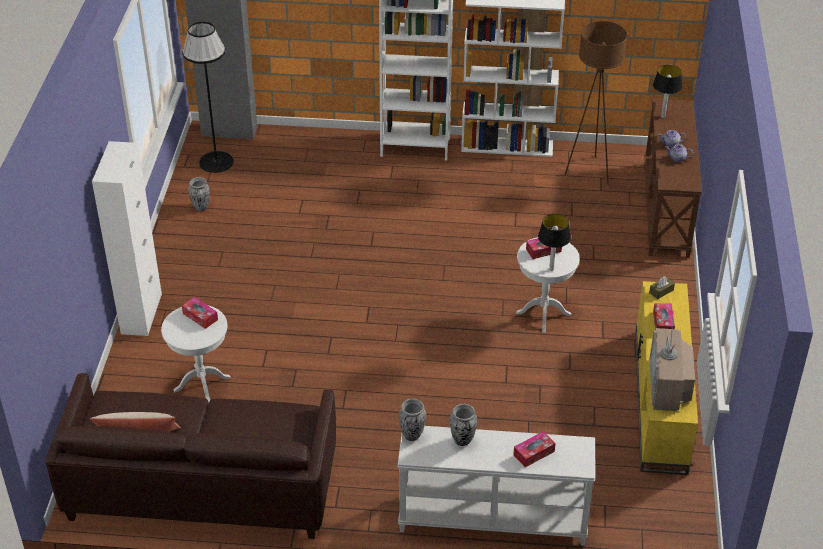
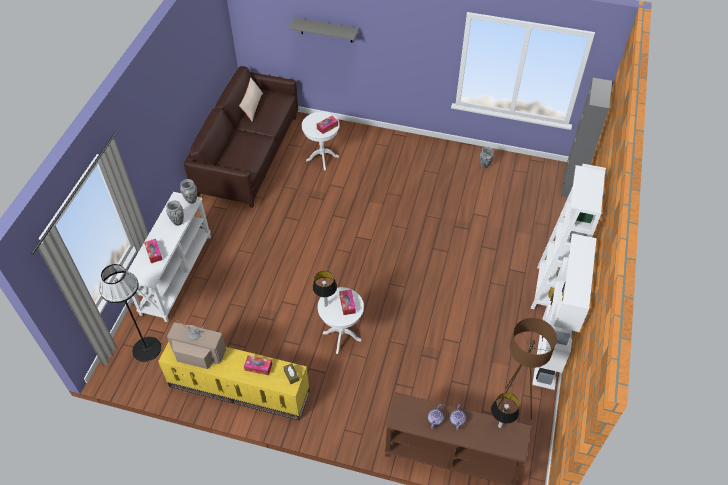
camera: 100 degrees right, 10 degrees up
(65, 243) = (326, 30): none -> grey shelf
(141, 314) = (387, 136): white cabinet -> none
(216, 162) = (534, 175): black floor lamp -> black floor lamp (146, 349)

